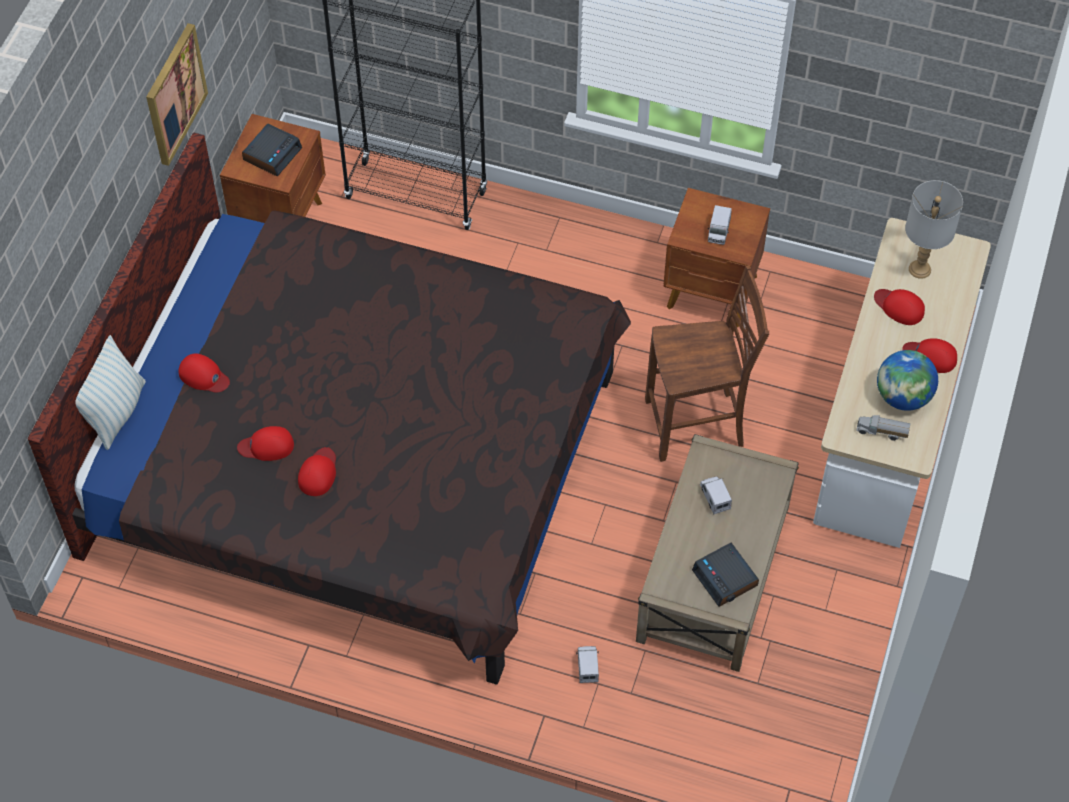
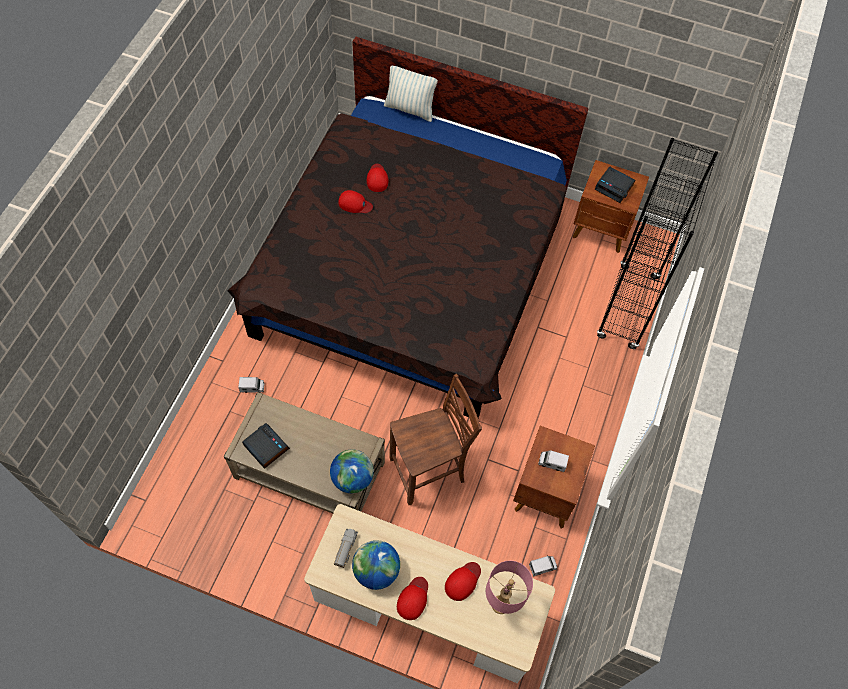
camera: 90 degrees right, 5 degrees up
(174, 94) = (588, 69): picture -> none
(204, 376) = (431, 148): red cap -> none
(697, 425) = (429, 472): brown chair -> brown chair turned 105 degrees counterclockwise
(715, 497) = (330, 447): toy truck -> toy truck (542, 567)
(725, 578) = (265, 447): alarm clock -> alarm clock turned 75 degrees clockwise
(758, 467) = (352, 478): none -> globe
(920, 269) = (501, 605): grey table lamp -> pink table lamp

